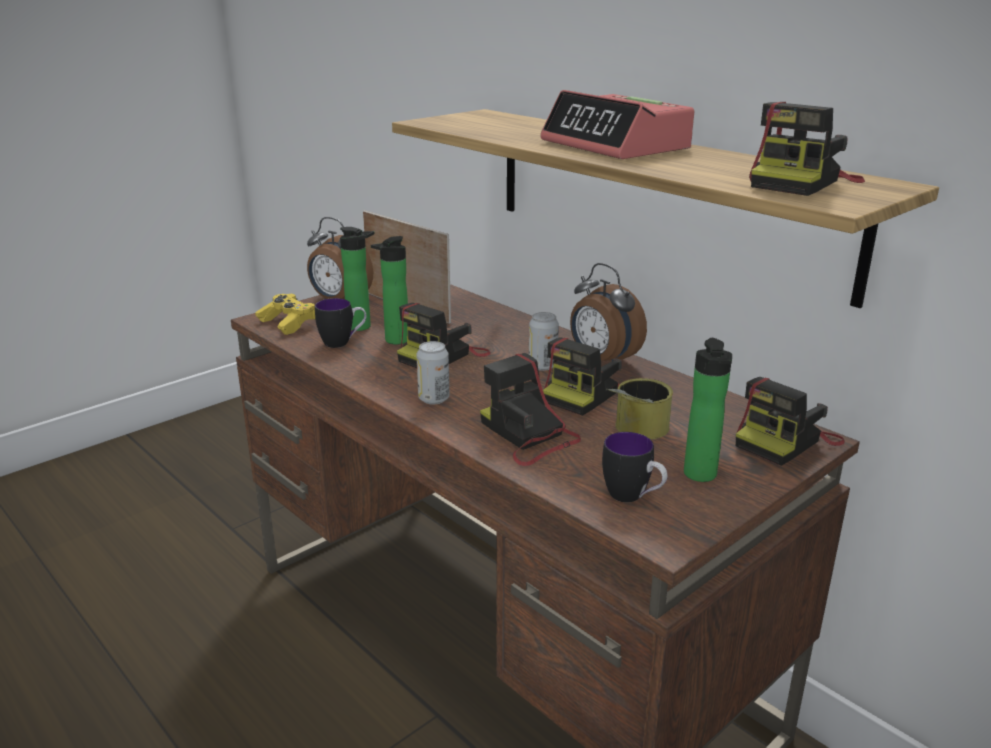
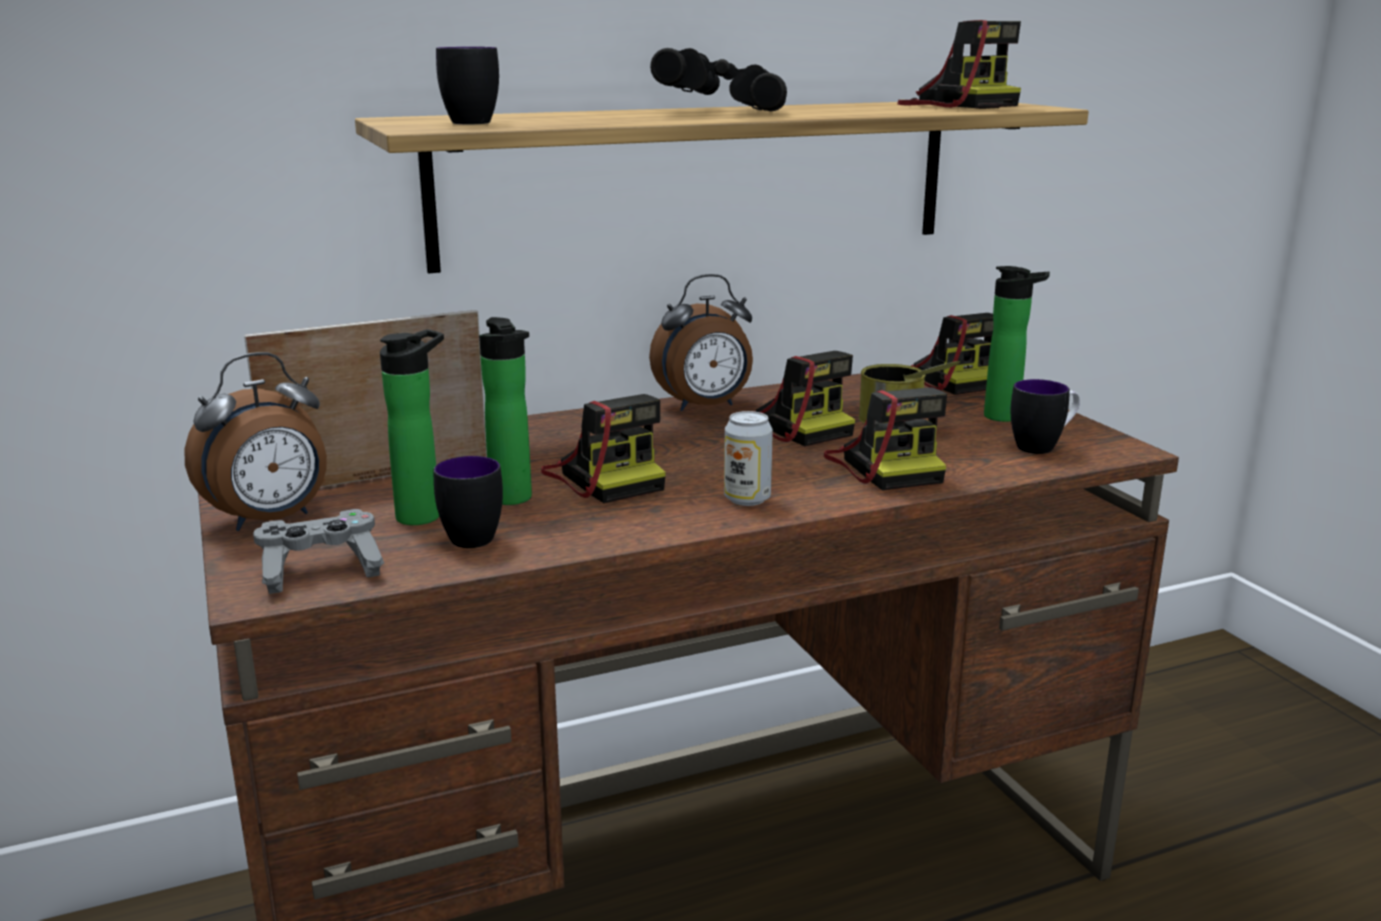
camera: 70 degrees left, 5 degrees down
(288, 323) = (321, 570): yellow game controller -> grey game controller
(470, 122) = (471, 122): none -> mug
(528, 436) = (886, 467): camera -> camera turned 90 degrees counterclockwise
(542, 366) = (693, 433): can -> none
(615, 146) = (724, 112): alarm clock -> black binoculars

